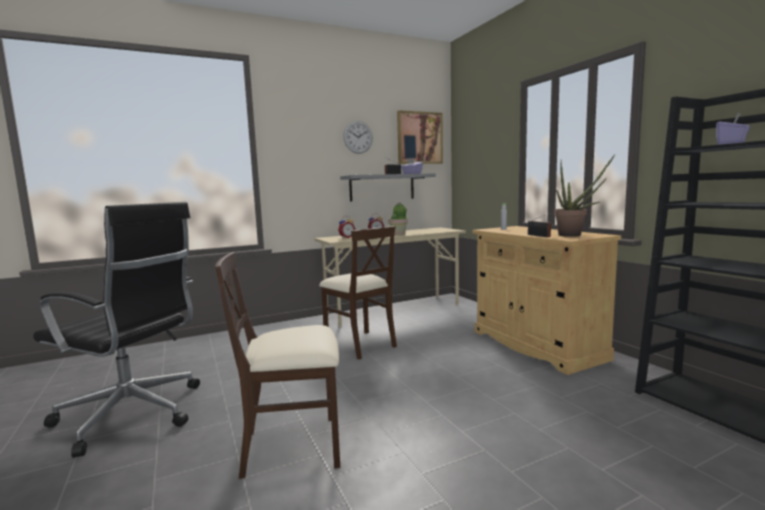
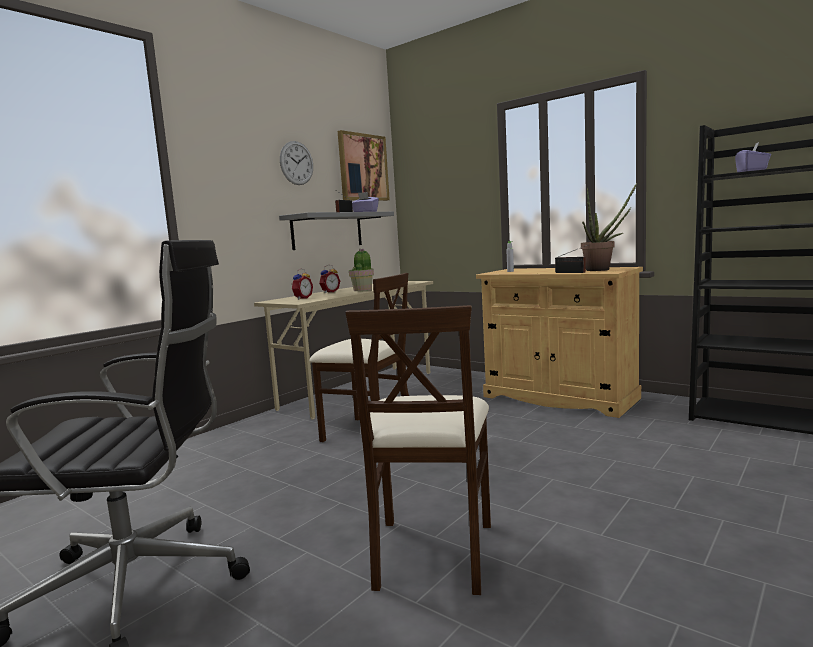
camera: 25 degrees left, 0 degrees up
(293, 446) = (432, 552): beige chair -> beige chair turned 45 degrees counterclockwise

